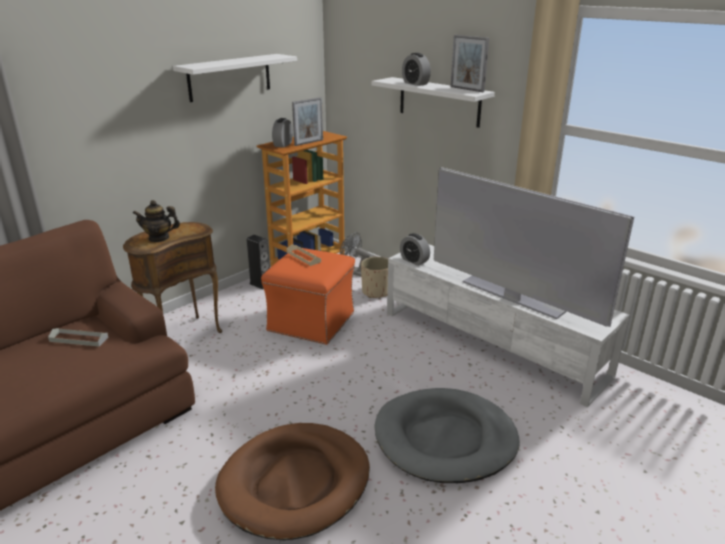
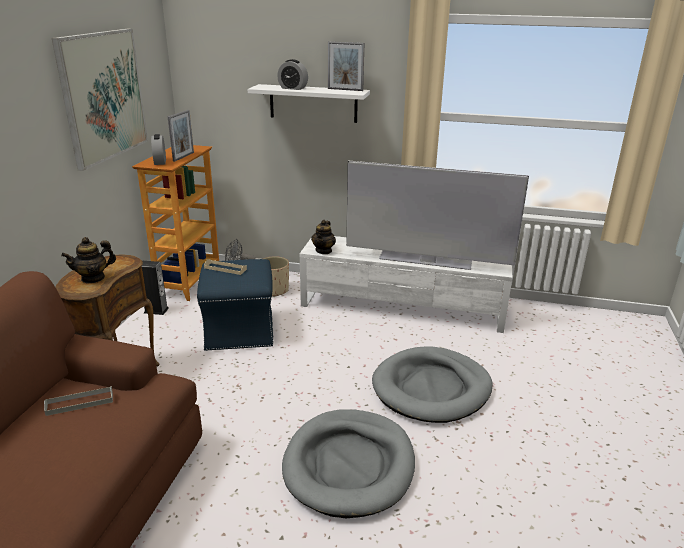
camera: 30 degrees left, 0 degrees up
(230, 77) = (103, 96): white shelf -> picture
(295, 483) = (349, 465): brown dog bed -> grey dog bed
(312, 321) = (239, 330): orange ottoman -> blue ottoman
(414, 261) = (324, 251): alarm clock -> teapot

